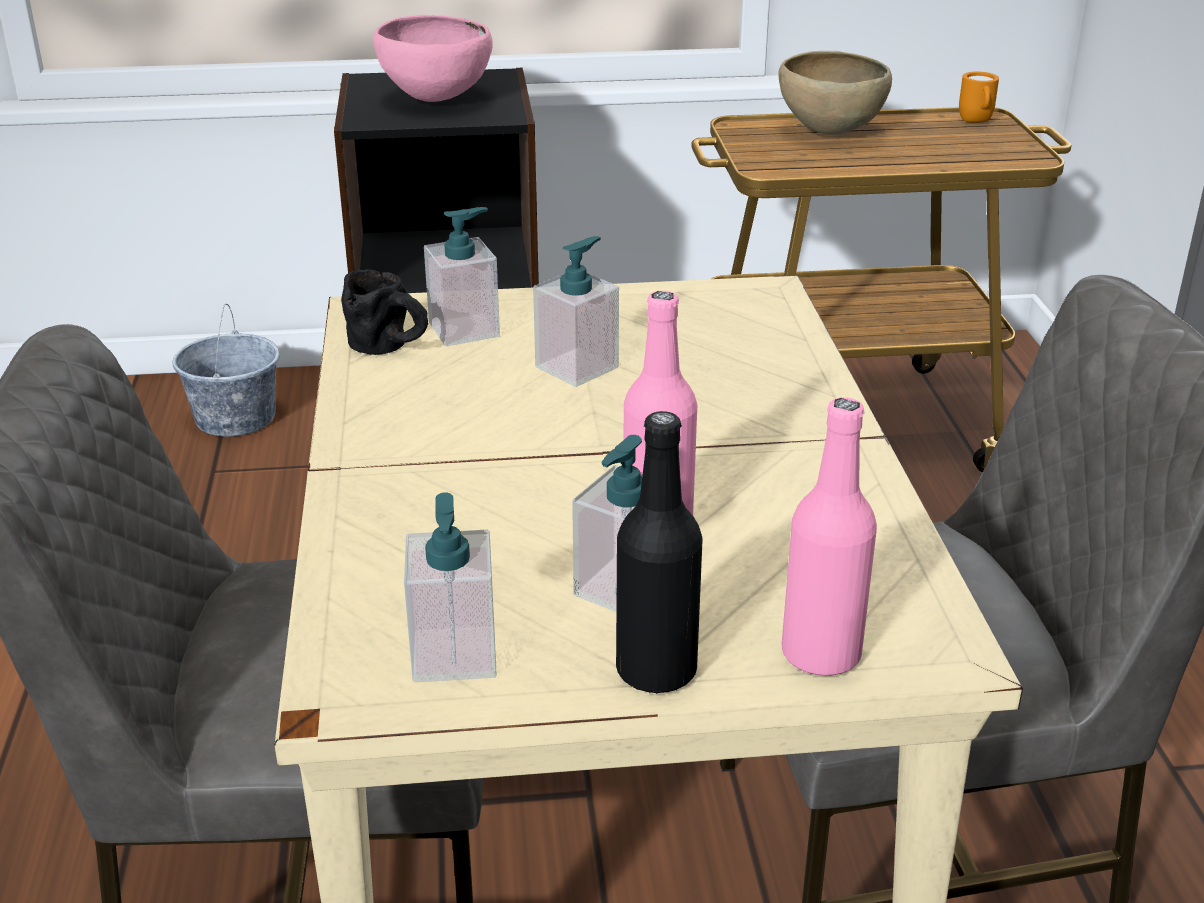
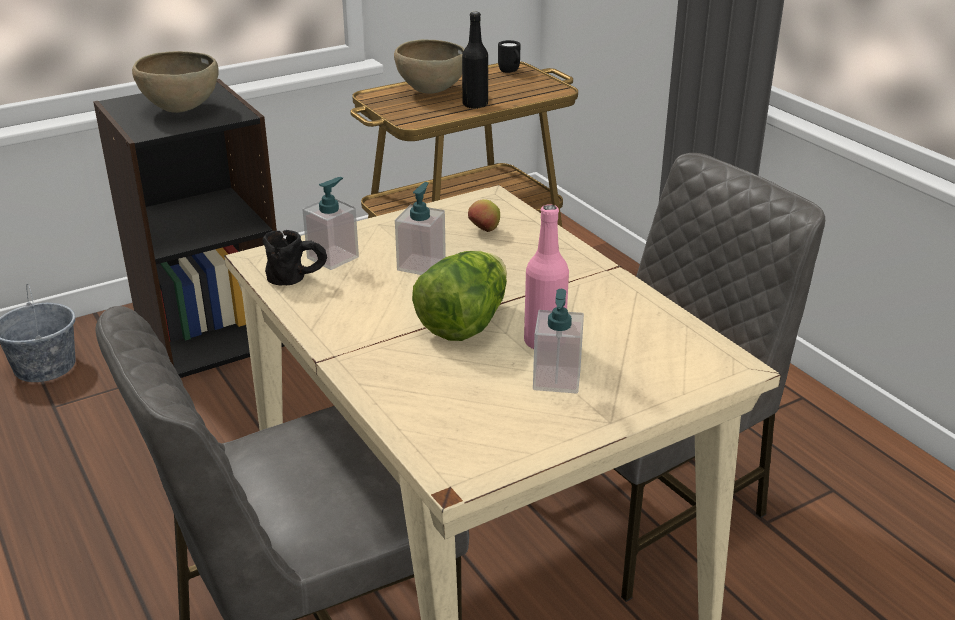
camera: 25 degrees left, 0 degrees up
(435, 100) = (181, 111): pink bowl -> brown bowl
(454, 654) = (498, 438): soap dispenser -> none
(562, 466) = (464, 323): none -> lettuce
(656, 671) = (608, 415): black bottle -> black bottle (475, 105)
(714, 337) = (484, 230): none -> apple
(821, 654) = (680, 384): pink bottle -> none
(976, 122) = (510, 72): orange mug -> black mug

